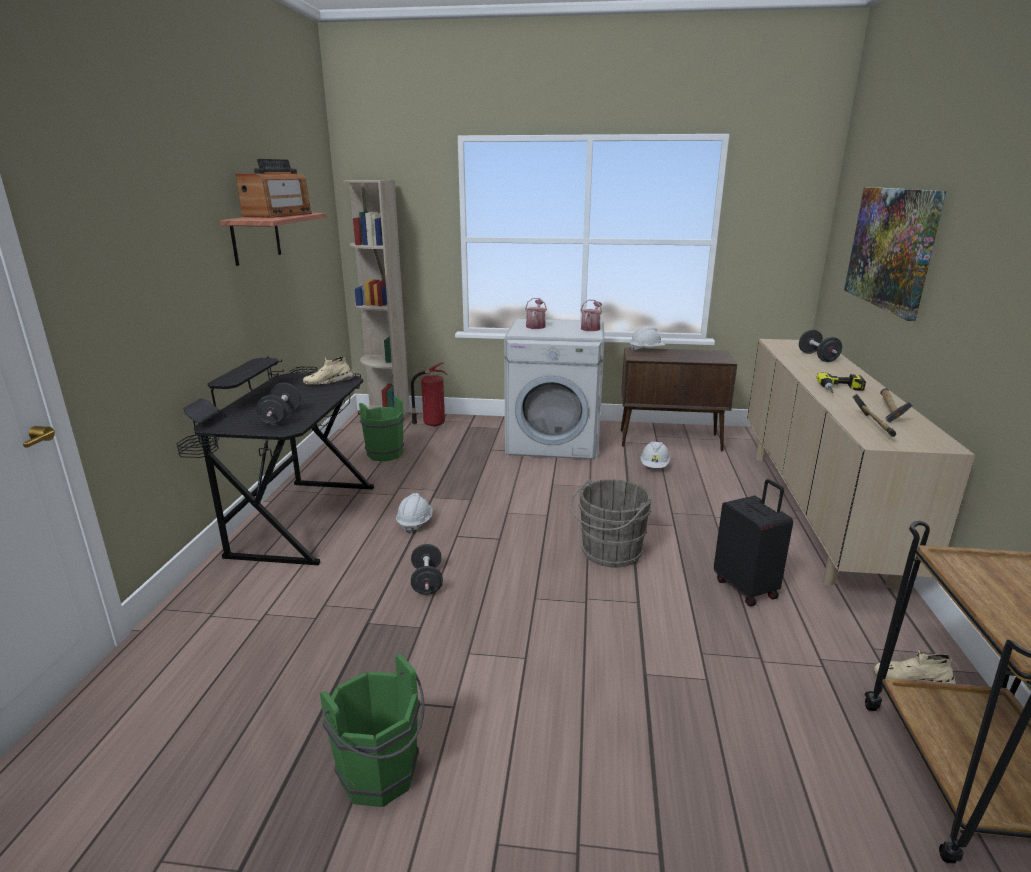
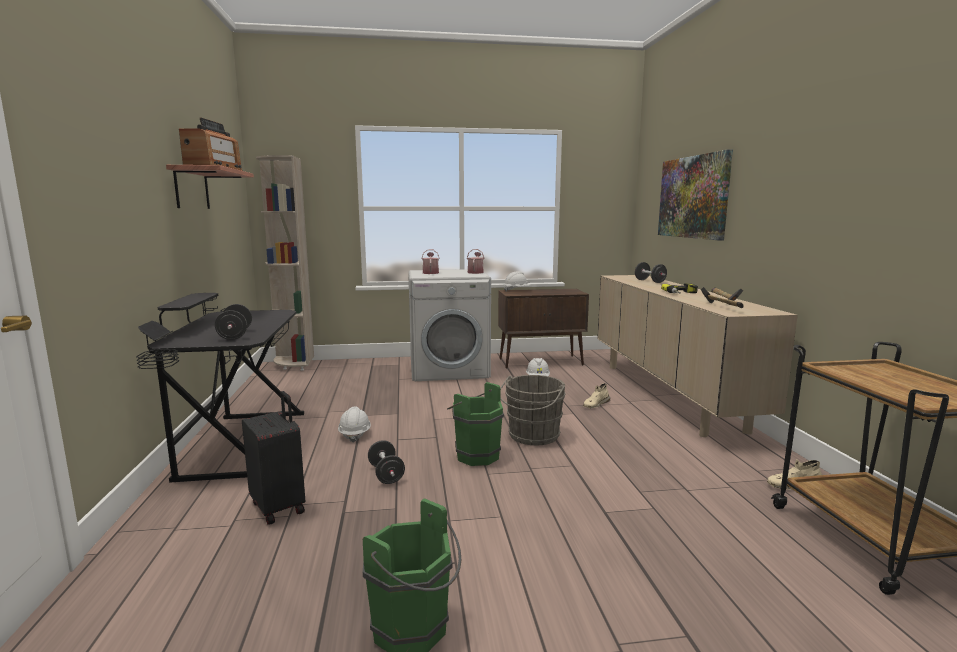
camera: 15 degrees left, 10 degrees down
(328, 381) = (264, 313): beige shoe -> beige shoe (595, 404)
(384, 453) = (302, 389): green bucket -> green bucket (474, 455)
(432, 424) = (338, 366): fire extinguisher -> none
(746, 588) = (649, 446): black suitcase -> black suitcase (279, 507)

